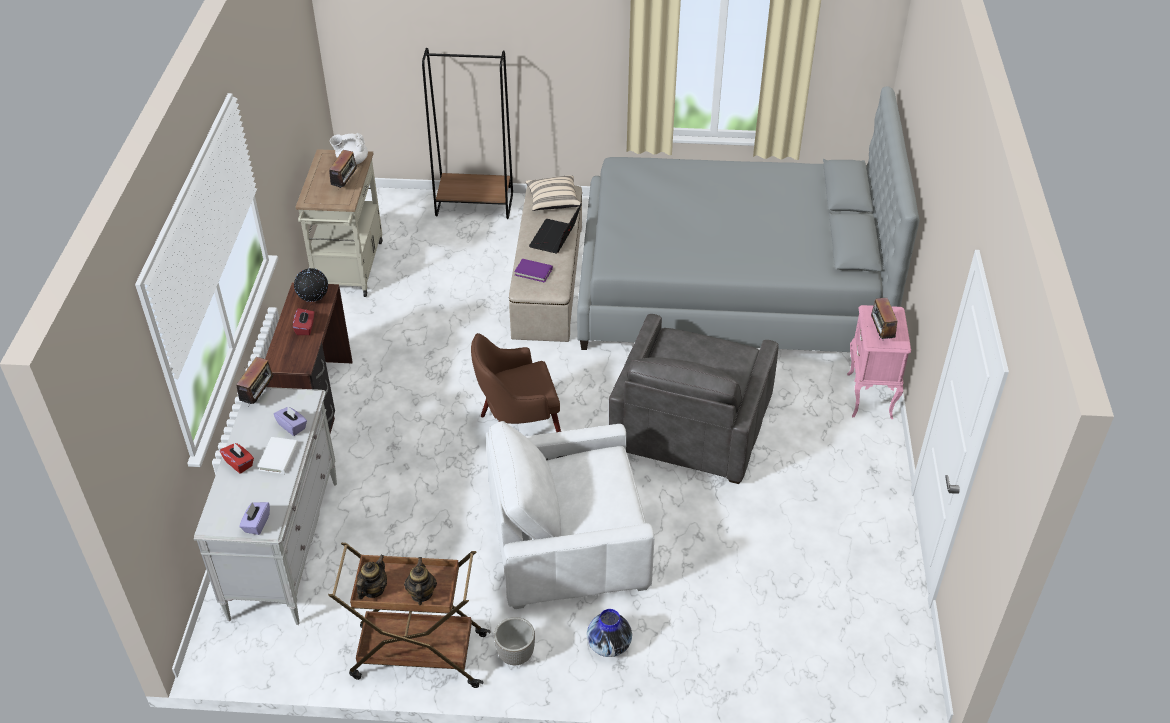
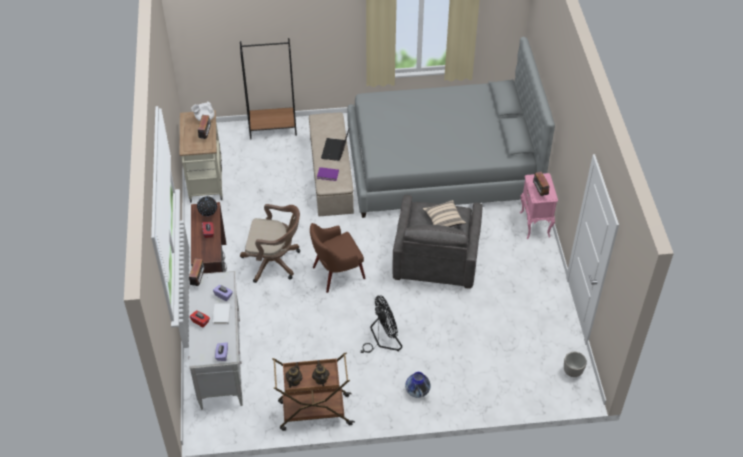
camera: 10 degrees left, 5 degrees up
(421, 399) = (274, 262): none -> brown office chair
(516, 655) = (368, 404): planter -> planter (573, 372)
(553, 201) = (328, 125): beige pillow -> beige pillow (443, 220)
(568, 543) = (381, 336): white armchair -> black fan

